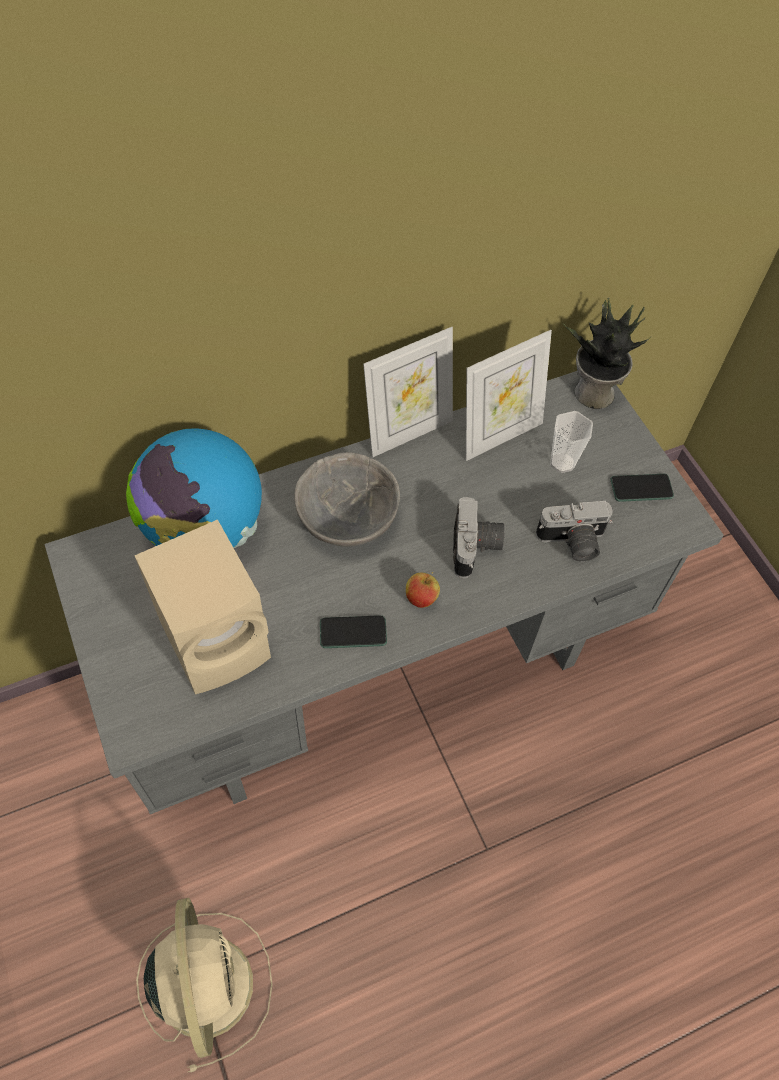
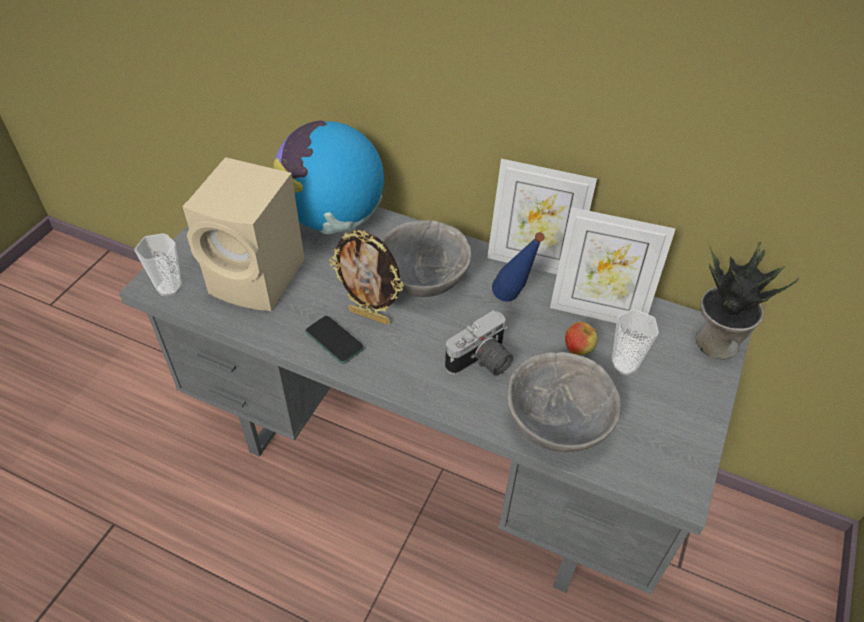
camera: 50 degrees right, 10 degrees down
(151, 722) = (169, 287): none -> cup
(206, 981) = (116, 531): beige fan -> none
(352, 587) = (370, 316): none -> picture frame
(421, 598) = (403, 359): apple -> apple (578, 349)
(438, 480) = (512, 303): none -> blue bottle
(572, 543) = (558, 419): camera -> grey bowl
(641, 488) = (670, 433): phone -> none

